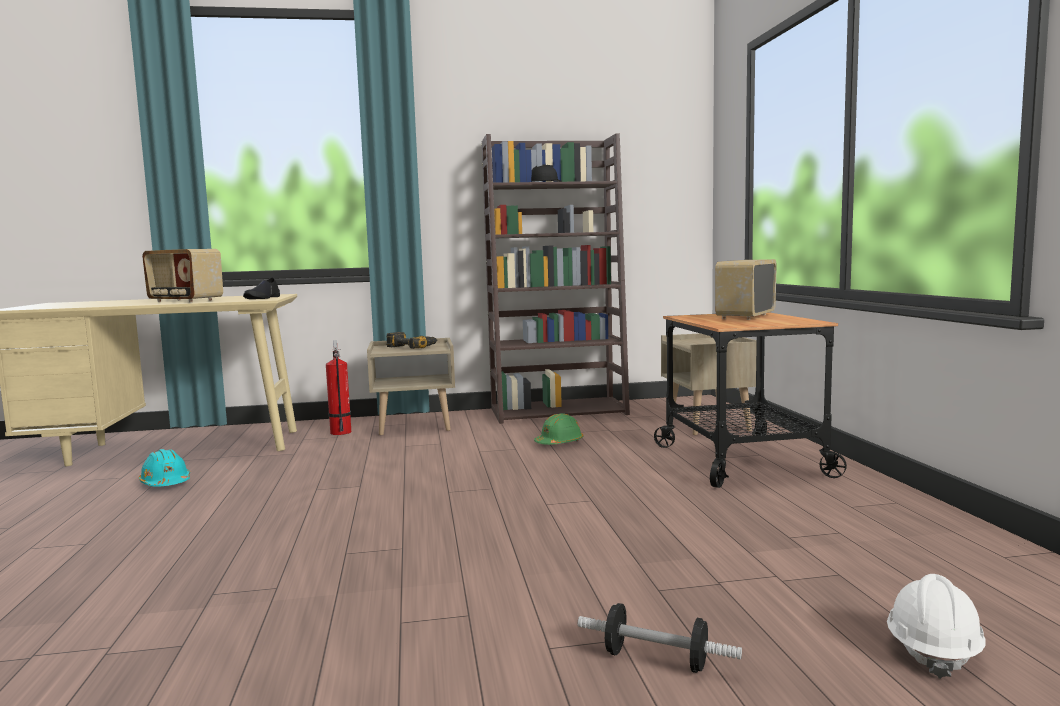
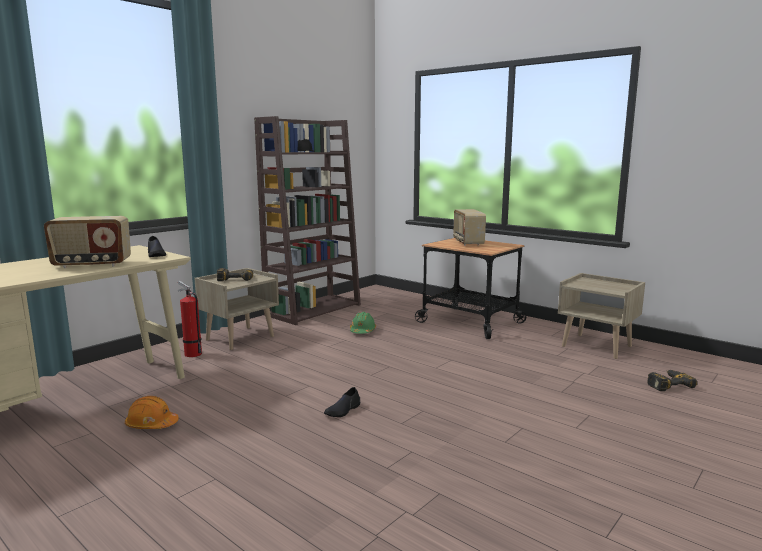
camera: 40 degrees left, 5 degrees up
(166, 483) = (151, 424): turquoise hard hat -> orange hard hat
(326, 520) = (343, 410): none -> black shoe
(656, 660) = (613, 417): dumbbell -> none
(709, 425) = (414, 304): beige nightstand -> beige nightstand (597, 346)
(932, 651) = (667, 384): white hard hat -> power drill

